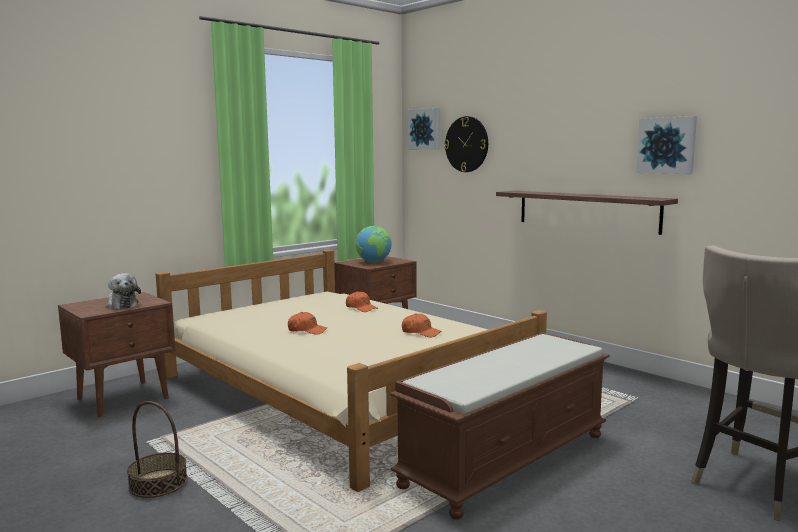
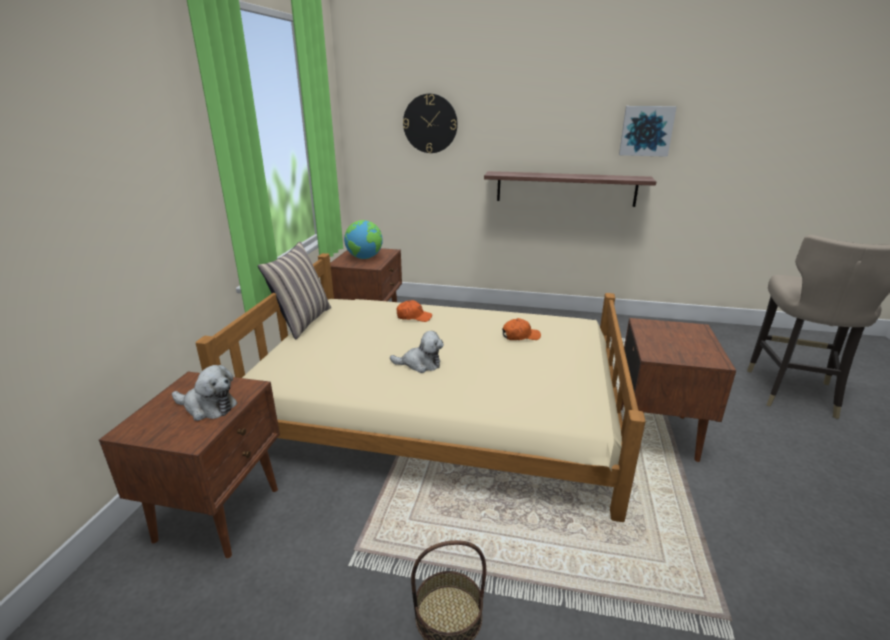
camera: 35 degrees left, 15 degrees up
(281, 298) = (302, 321): none -> pillow
(307, 330) = (420, 364): orange cap -> plush toy
(425, 129) = (373, 105): picture -> none
(506, 458) = (656, 432): brown bench -> brown nightstand

